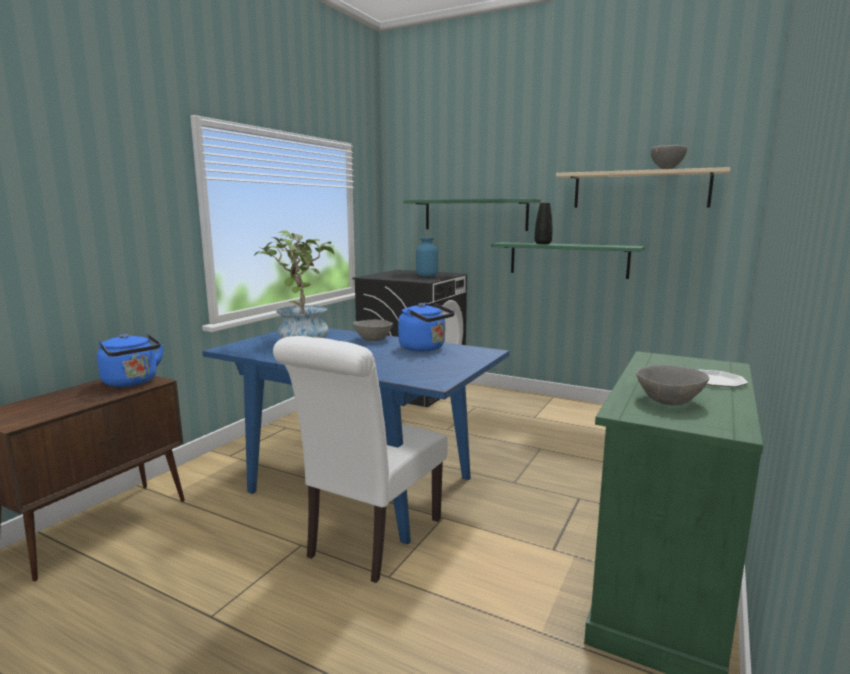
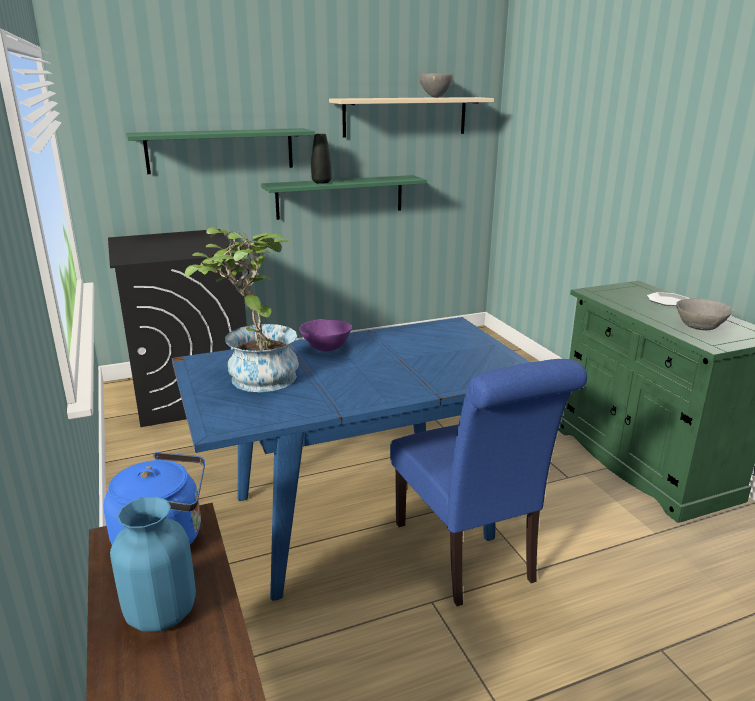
camera: 50 degrees left, 10 degrees up
(370, 541) = (468, 556): white chair -> blue chair
(373, 339) = (326, 347): grey bowl -> purple bowl
(425, 348) = (403, 339): blue kettle -> none
(426, 276) = (193, 242): blue vase -> blue vase (161, 612)

